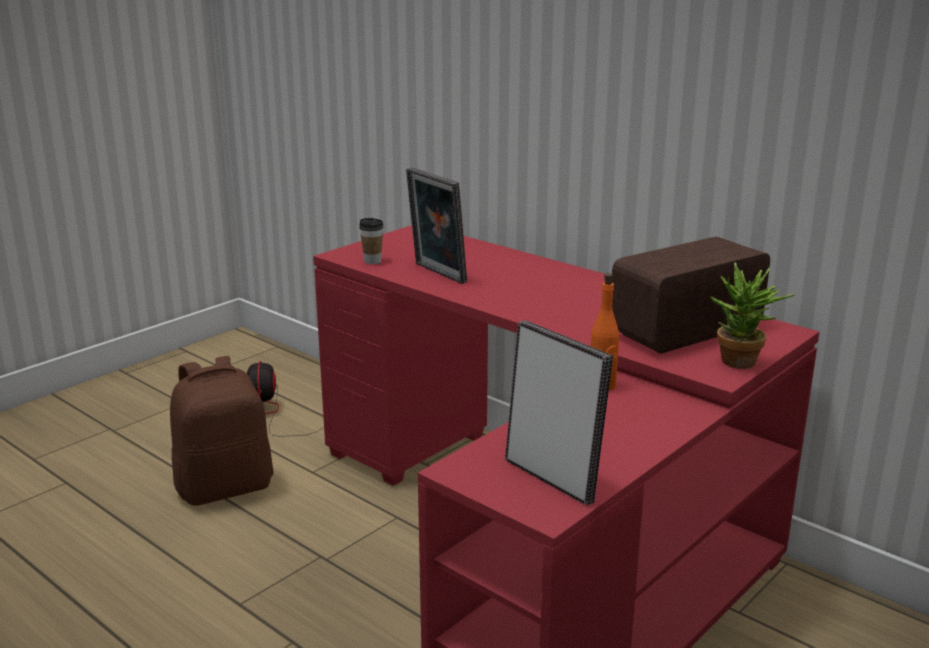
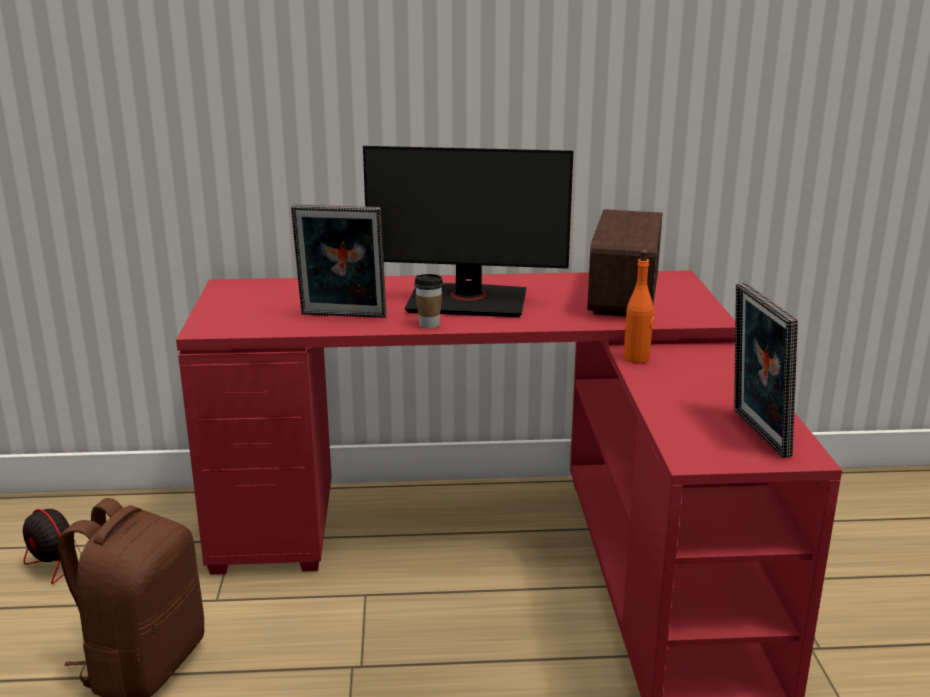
camera: 45 degrees left, 0 degrees up
(372, 261) = (254, 325): cup -> cup (429, 324)
(548, 291) = (467, 301): none -> monitor
(553, 478) = (755, 433): picture frame -> picture frame turned 105 degrees counterclockwise
(742, 365) = (705, 307): potted plant -> none

